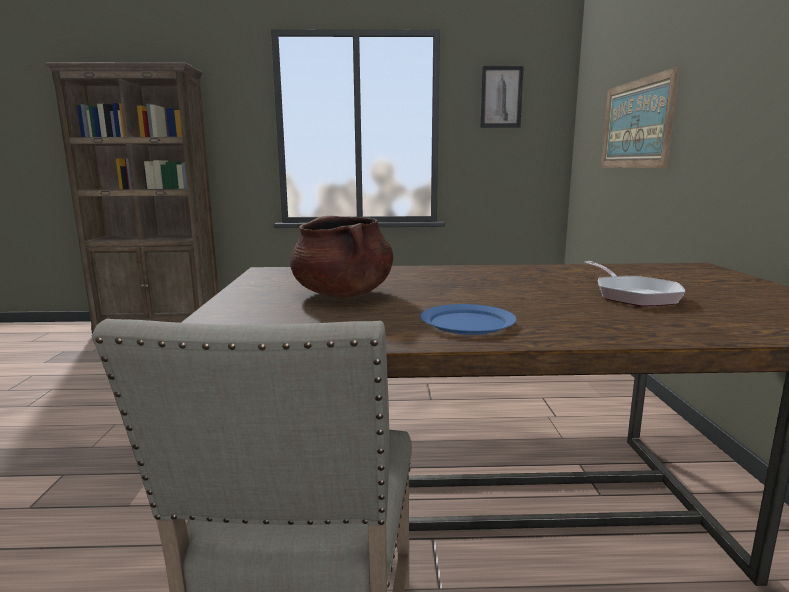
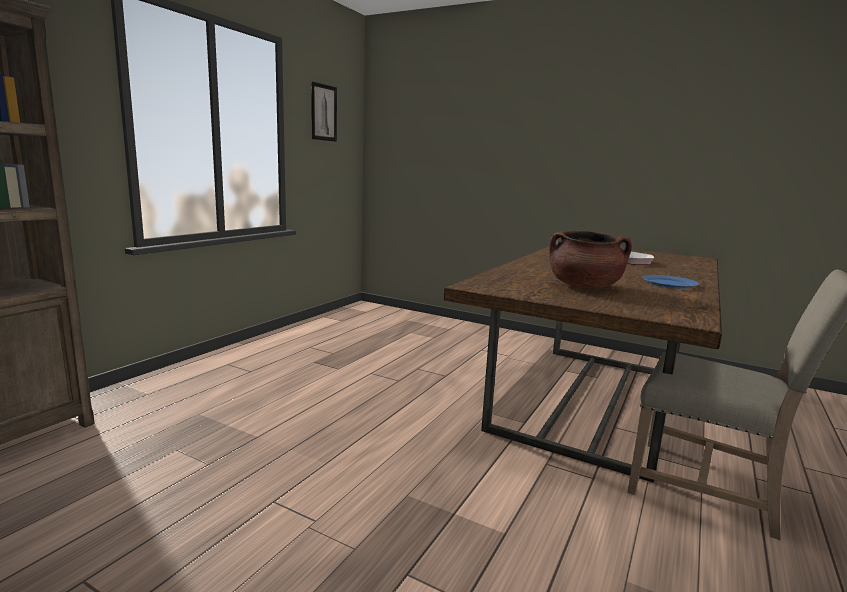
camera: 60 degrees left, 0 degrees up
(636, 124) = (462, 153): picture -> none

